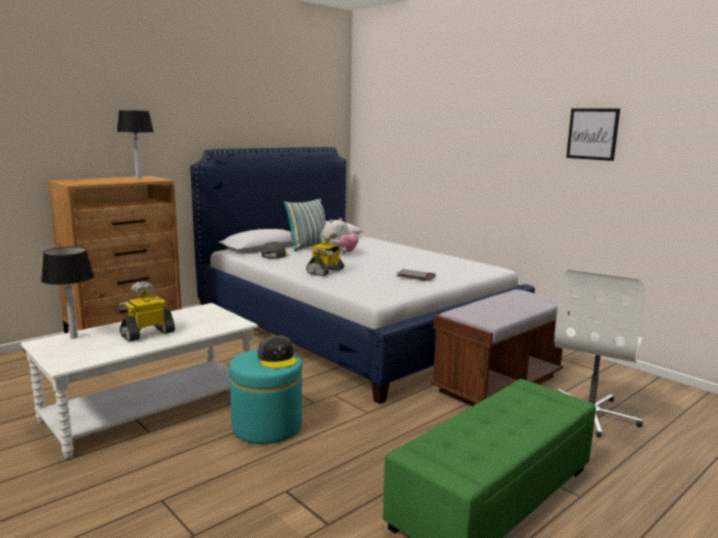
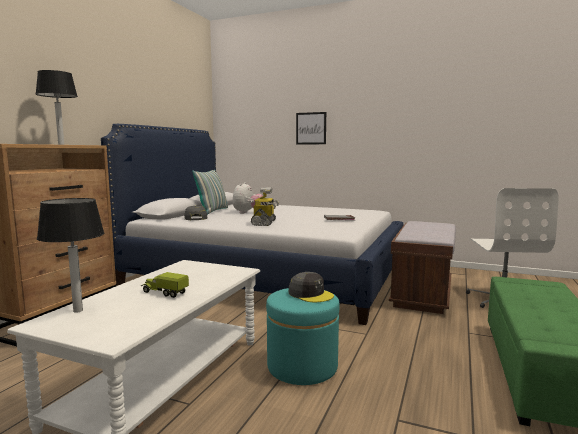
camera: 25 degrees left, 5 degrees down
(147, 334) = (164, 293): toy robot -> toy truck
(592, 134) = (435, 106): picture -> picture (311, 128)

